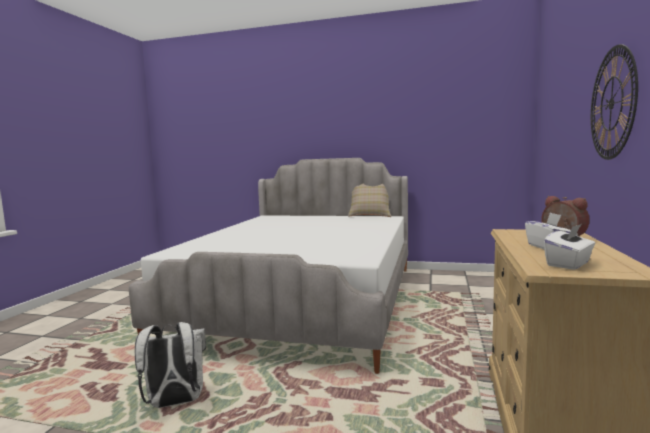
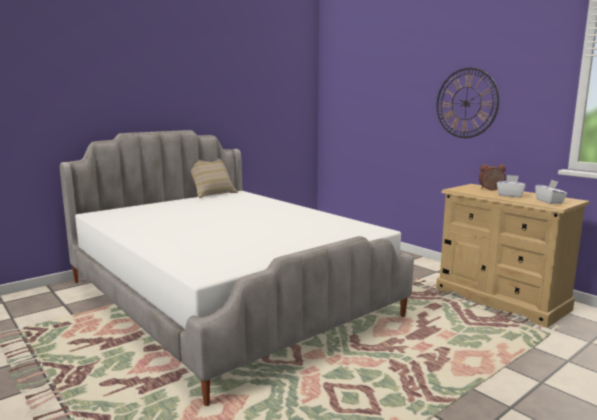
camera: 55 degrees left, 5 degrees up
(174, 403) = (360, 406): white backpack -> none

